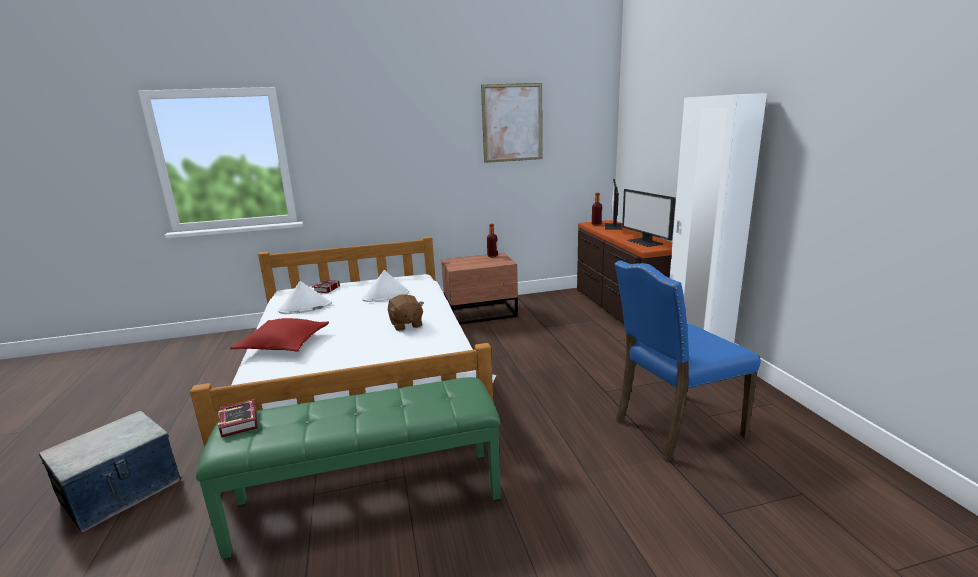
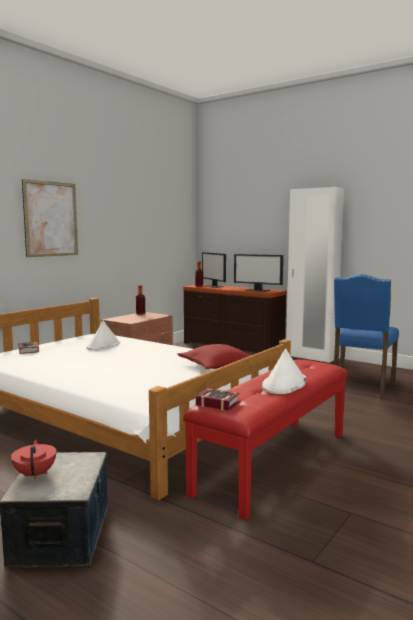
camera: 40 degrees left, 10 degrees down
(96, 435) = (35, 474): none -> red teapot
(284, 344) = (97, 380): red pillow -> red pillow (218, 366)
(305, 307) = (45, 362): white hat -> white hat (284, 384)
(368, 498) = (273, 461): green bench -> red bench
(406, 325) = (169, 354): brown plush toy -> none
(512, 123) = (140, 204): picture -> picture (51, 219)

